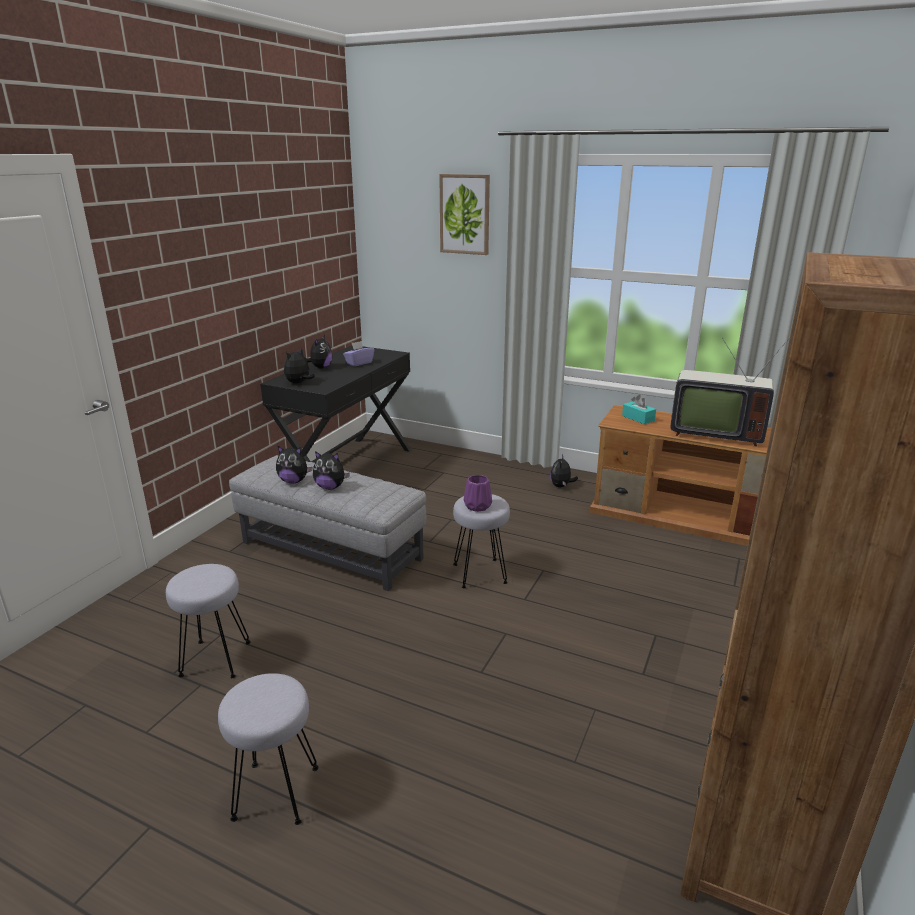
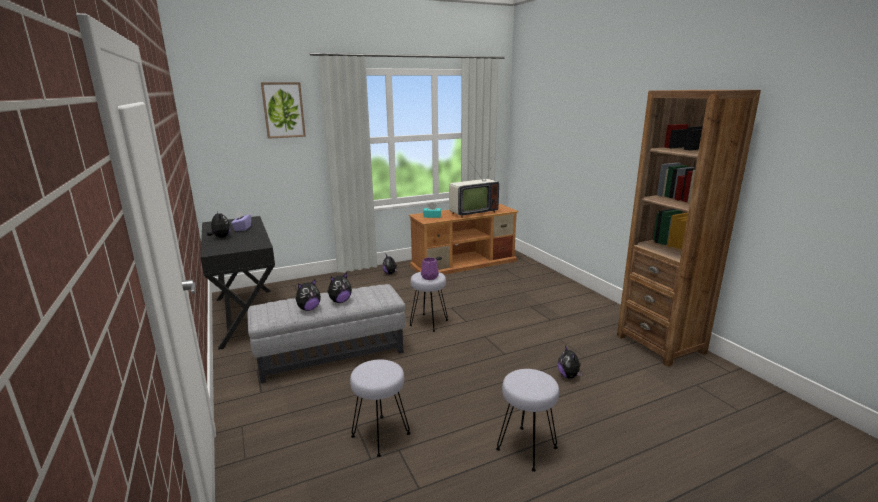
camera: 50 degrees left, 5 degrees down
(299, 383) = (232, 248): plush toy -> plush toy (569, 376)

